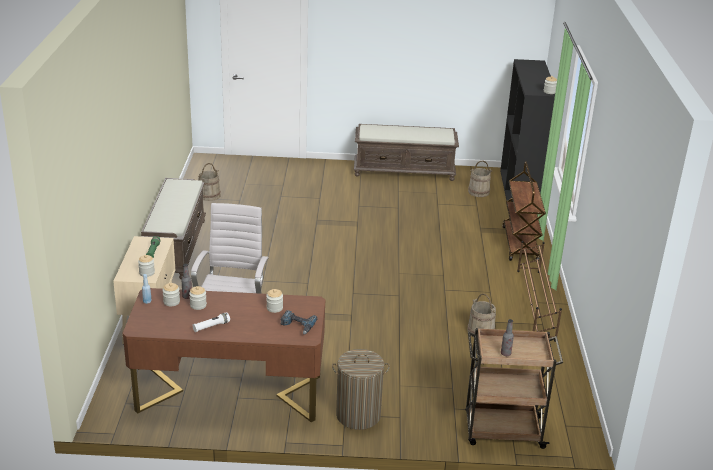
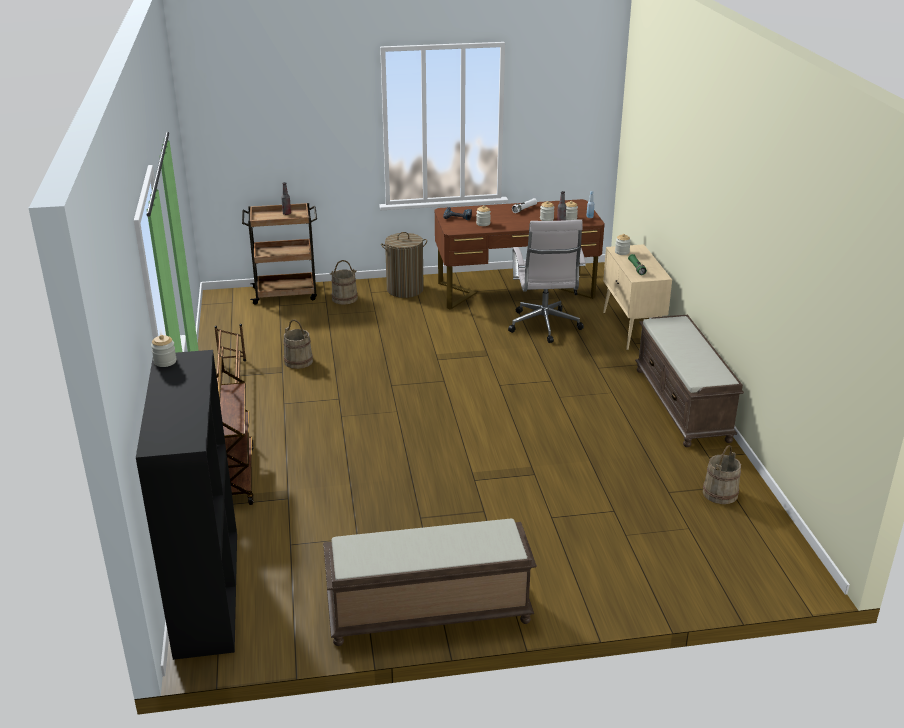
camera: 170 degrees right, 0 degrees up
(478, 192) = (284, 579): beige bucket -> beige bucket (344, 298)

